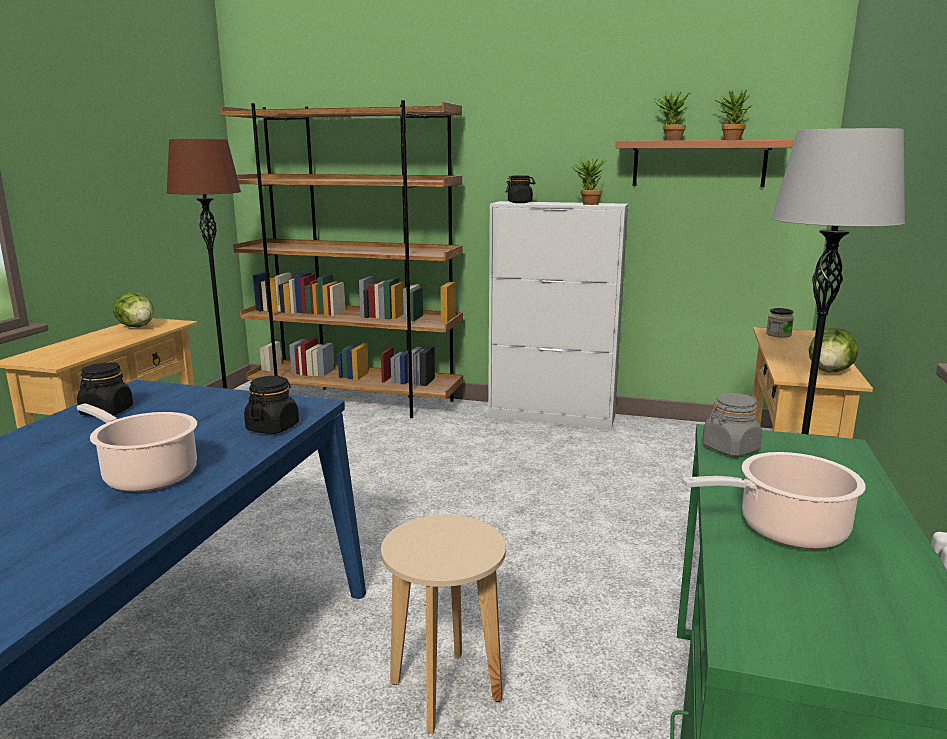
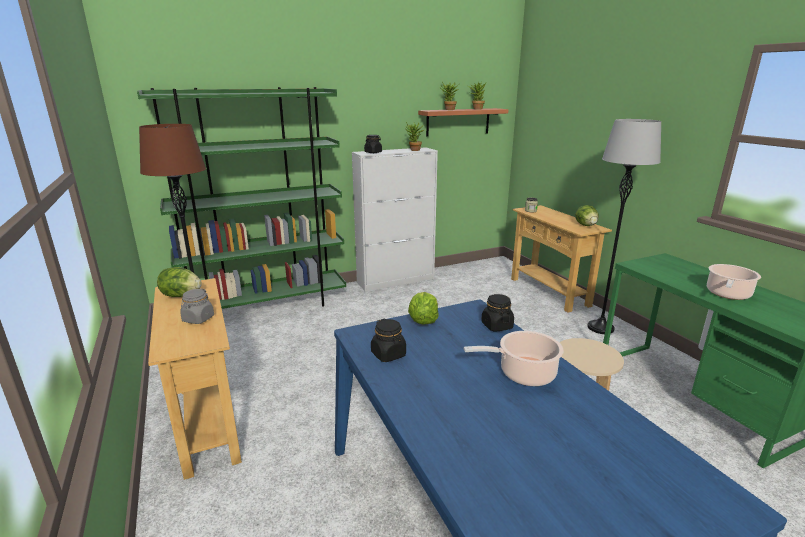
camera: 40 degrees left, 5 degrees up
(223, 398) = (423, 320): none -> lettuce
(356, 401) = (268, 307): brown bookcase -> green bookcase
(730, 448) = (648, 270): grey jar -> grey jar (198, 319)

